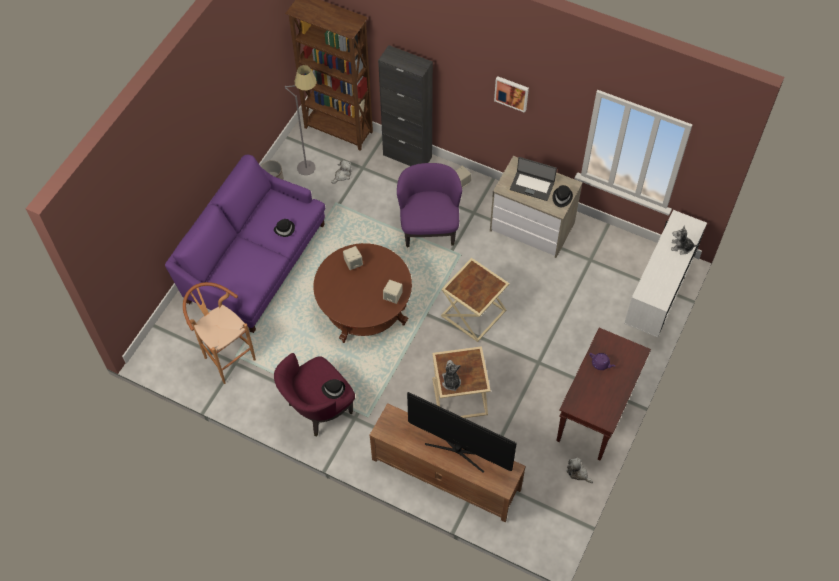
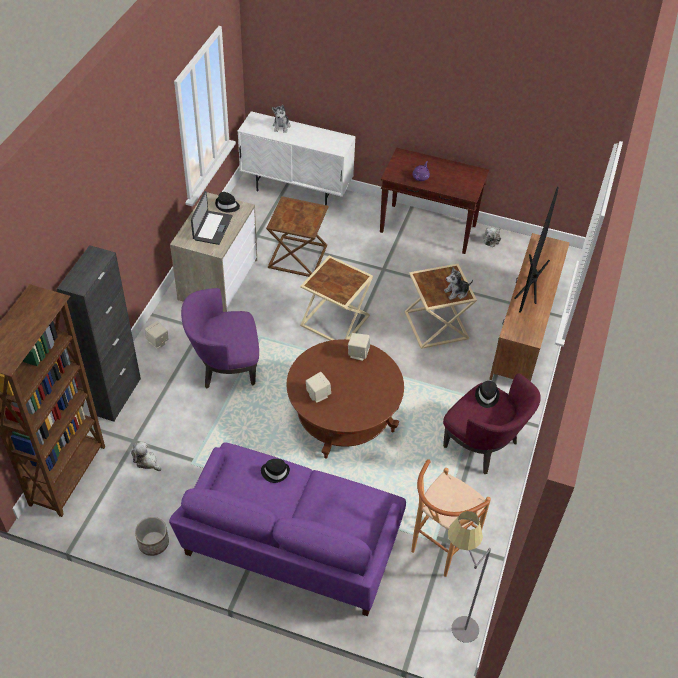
camera: 100 degrees left, 10 degrees down
(310, 161) = (122, 501): grey floor lamp -> grey floor lamp (453, 624)
(512, 93) = (137, 183): picture -> none
(560, 290) = (297, 256): none -> brown side table

